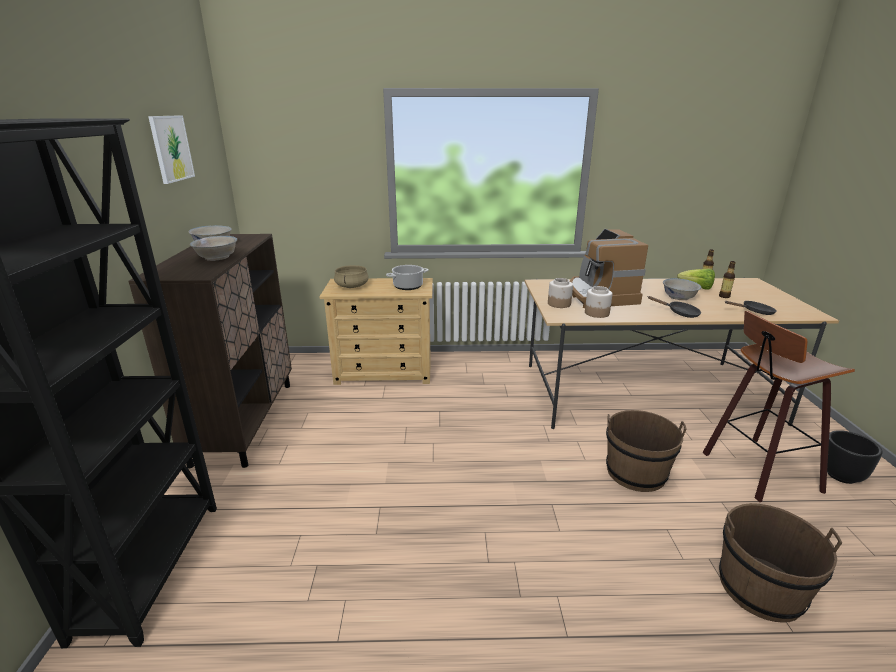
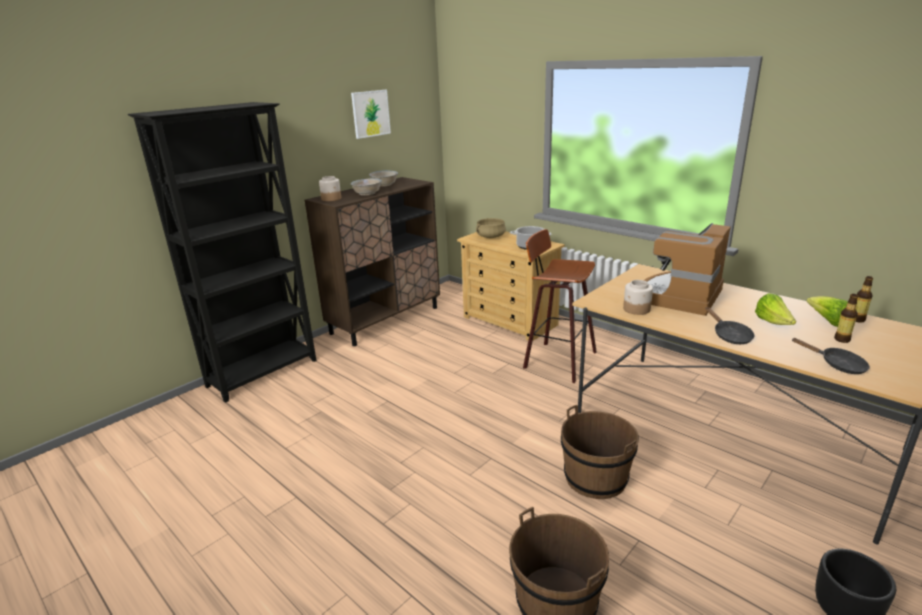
camera: 45 degrees right, 0 degrees up
(559, 304) = (619, 292): jar -> jar (331, 199)
(678, 297) = (773, 323): white bowl -> lettuce
(756, 470) = (730, 545): stool -> stool (557, 360)

